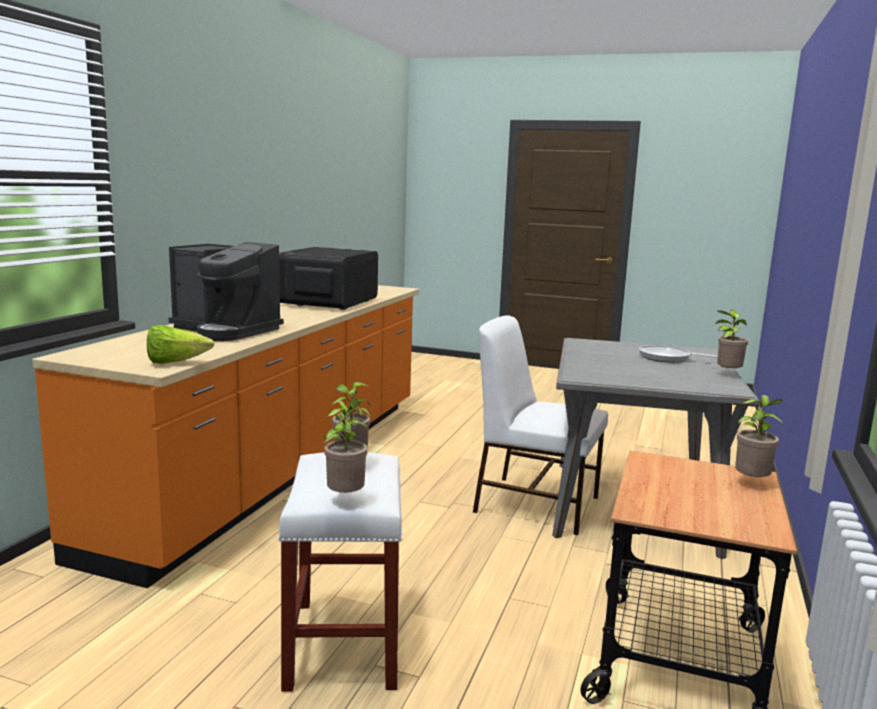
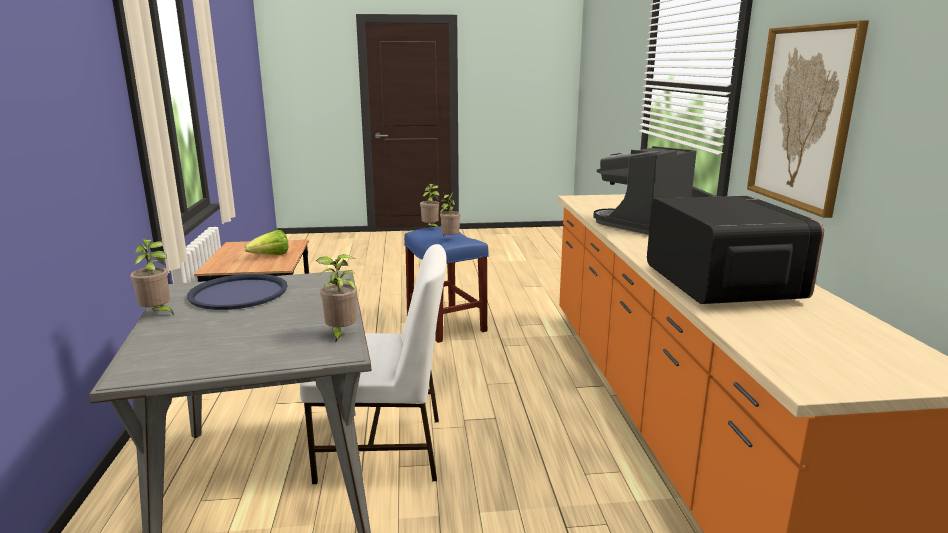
camera: 155 degrees right, 5 degrees up
(175, 362) = (578, 201): lettuce -> lettuce (270, 256)
(193, 197) = (802, 117): none -> picture
(226, 330) = (643, 224): coffee machine -> coffee machine turned 45 degrees counterclockwise
(343, 642) = (446, 324): white stool -> blue stool
(667, 358) = (214, 333): frying pan -> none
(667, 377) = (238, 293): none -> blue tray
(751, 483) = (219, 264): potted plant -> potted plant (340, 334)

